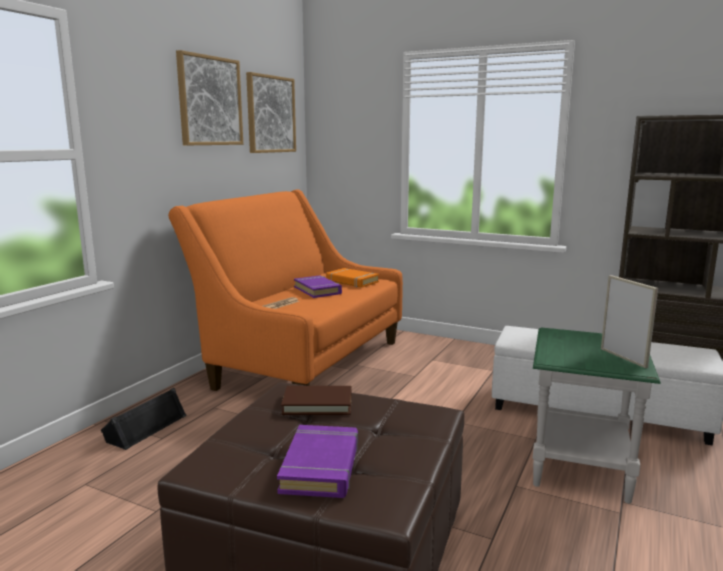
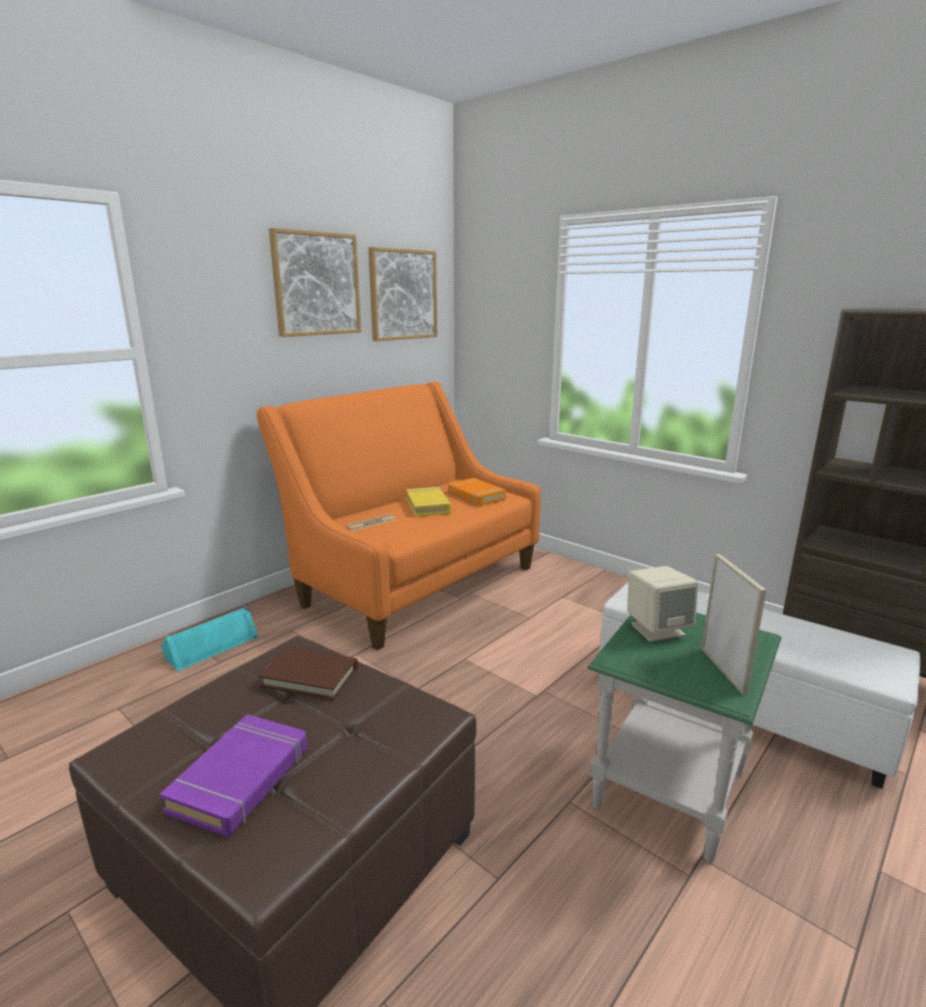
camera: 15 degrees right, 5 degrees up
(145, 427) = (211, 646): black speaker -> turquoise speaker
(318, 290) = (428, 506): purple book -> yellow book
(563, 342) = (657, 629): none -> beige speaker

